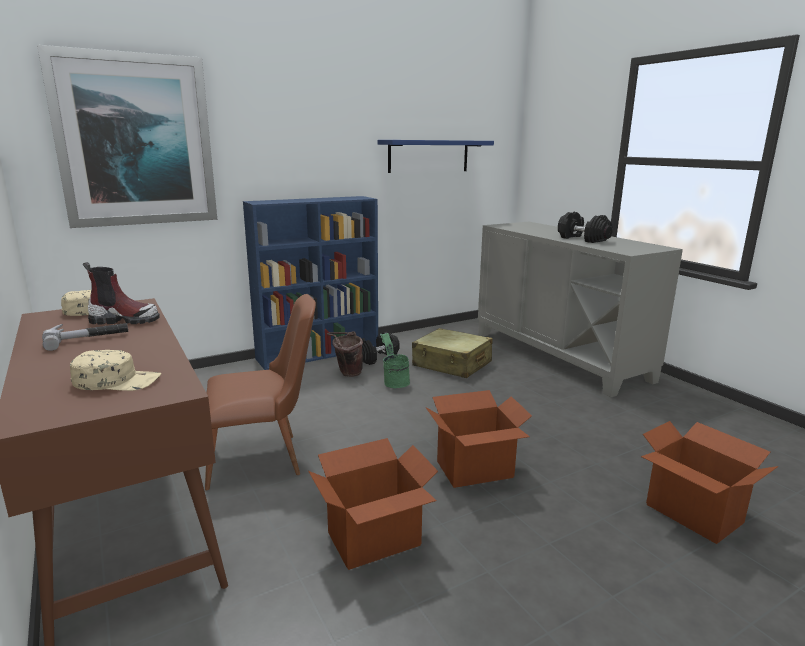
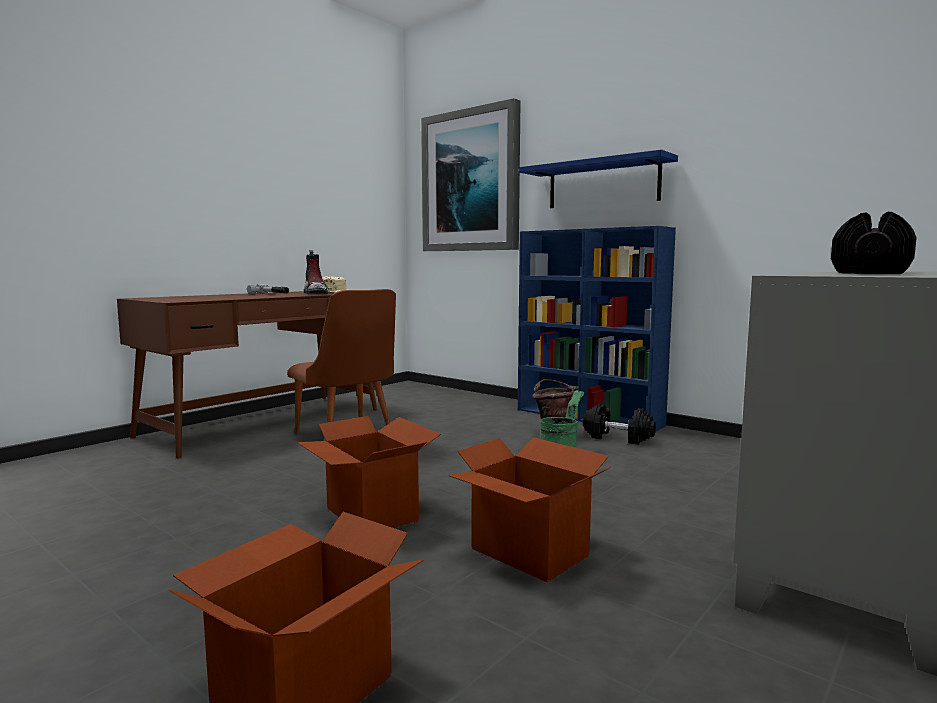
camera: 70 degrees right, 10 degrees down
(117, 380) = (195, 298): beige cap -> none
(374, 540) = (230, 489): cardboard box -> cardboard box (528, 553)
(428, 156) = (798, 165): blue shelf -> blue shelf (603, 184)
(452, 364) = (666, 472): beige suitcase -> none

